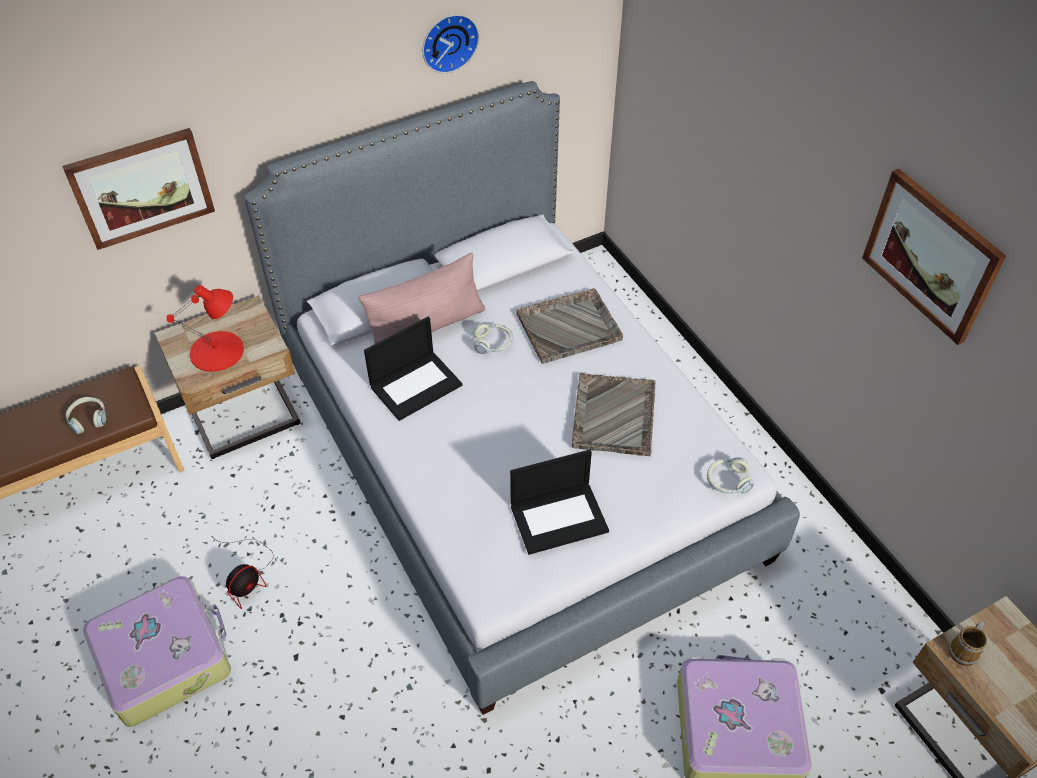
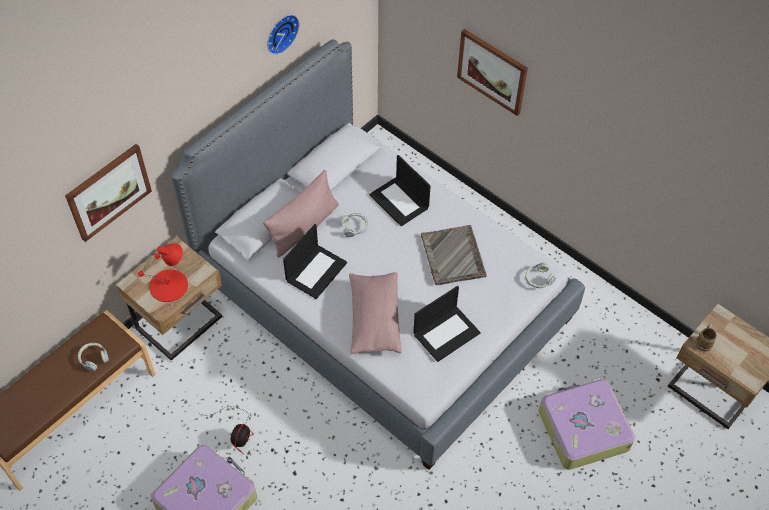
camera: 20 degrees left, 5 degrees up
(465, 469) = (374, 319): none -> pink pillow
(570, 327) = (400, 201): grey tray -> laptop
(931, 255) = (637, 120): picture -> picture (492, 71)

